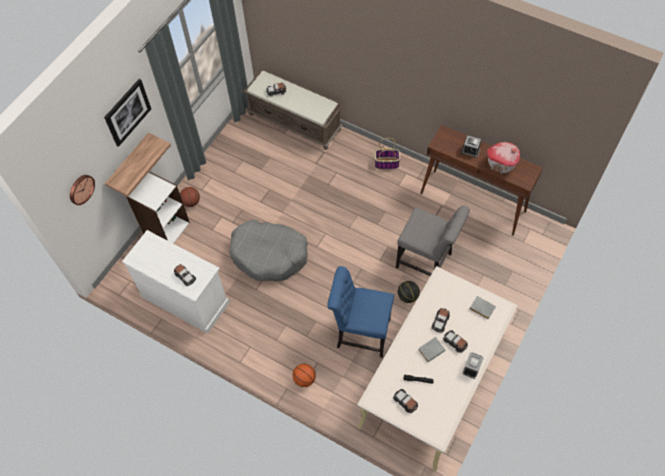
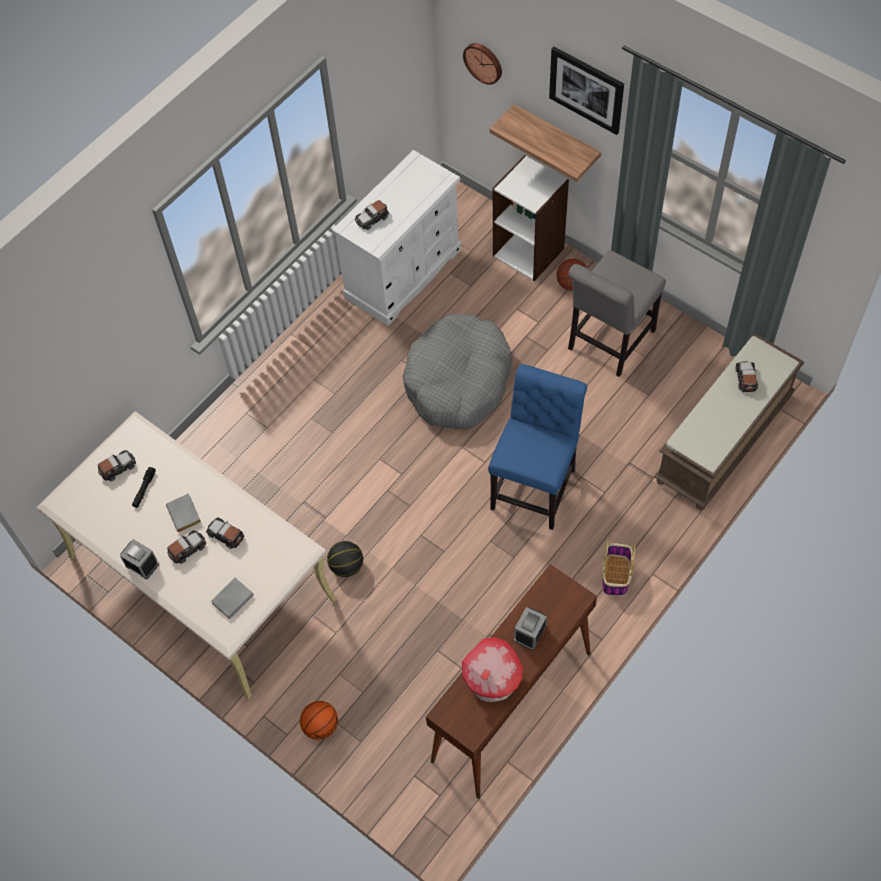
camera: 100 degrees right, 0 degrees up
(304, 379) = (246, 409): basketball -> basketball (321, 725)
(360, 332) = (300, 490): blue chair -> blue chair (535, 485)
(426, 262) = (404, 606): grey chair -> grey chair (608, 343)

